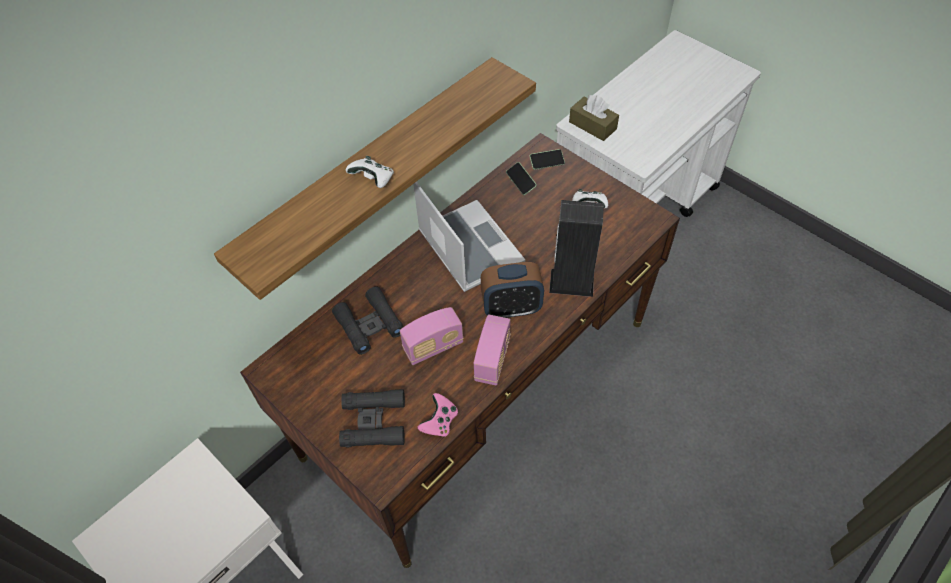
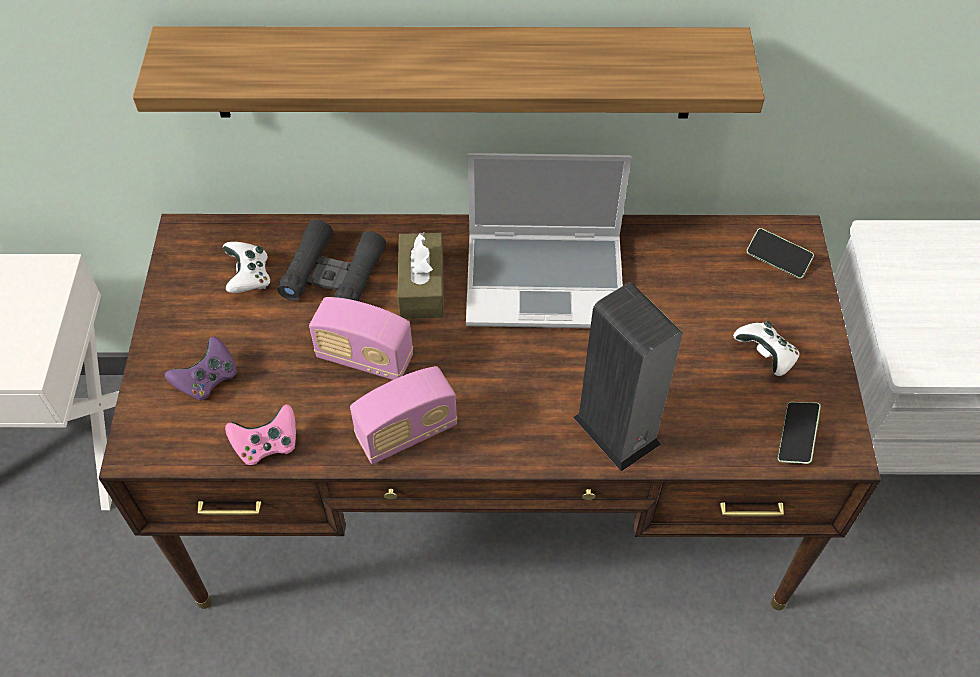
camera: 45 degrees right, 0 degrees up
(373, 180) = (402, 70): white game controller -> white game controller (249, 278)
(373, 422) = (207, 380): black binoculars -> purple game controller
(468, 247) = (546, 280): laptop -> laptop turned 75 degrees clockwise
(511, 308) = (504, 394): alarm clock -> none
(520, 182) = (711, 256): phone -> phone (796, 437)
(592, 125) = (906, 259): brown tissue box -> brown tissue box (422, 286)

